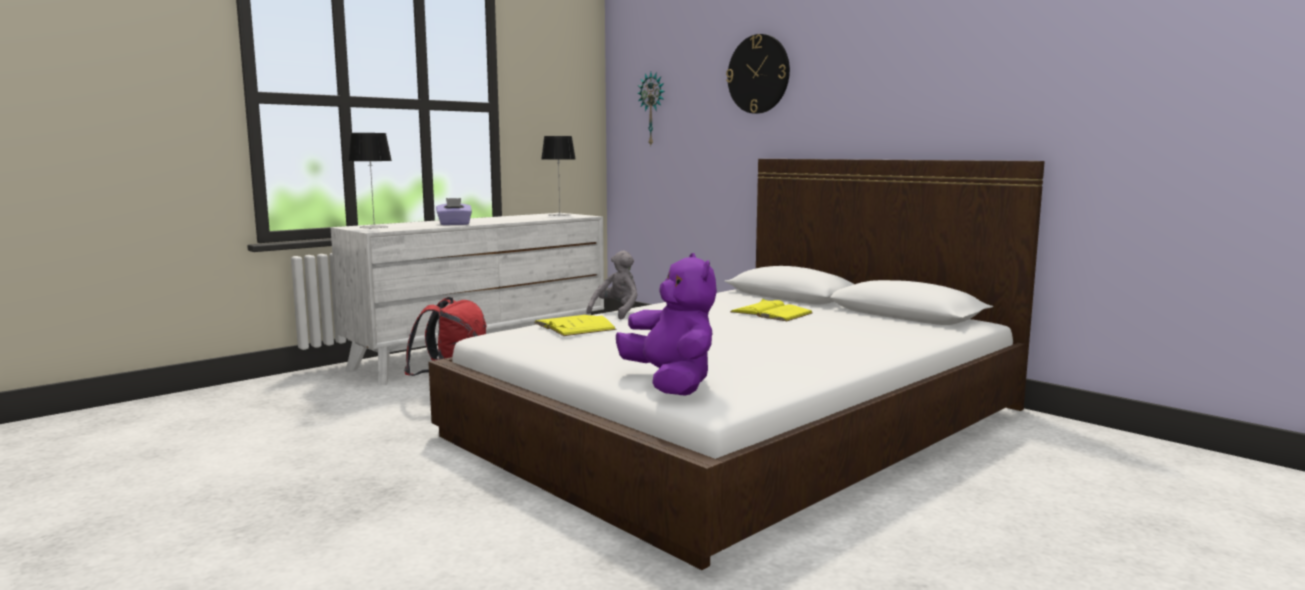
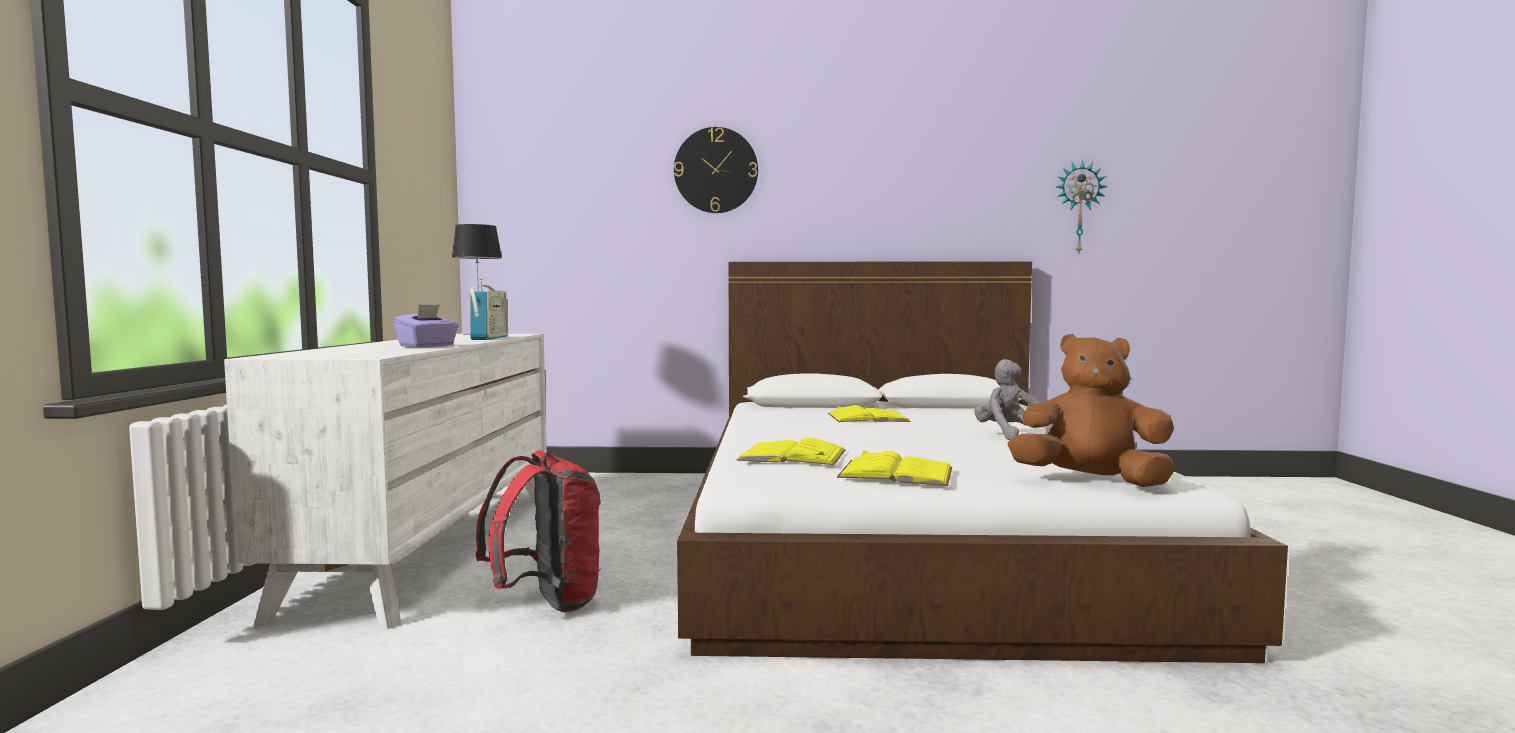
camera: 45 degrees left, 5 degrees down
(374, 227) = (323, 354): table lamp -> none
(535, 219) = (489, 338): none -> radio
(578, 348) = (896, 472): none -> yellow book
(617, 312) = (749, 439): grey plush toy -> grey plush toy (1010, 436)
(653, 109) = (549, 202): wall clock -> wall clock (1079, 208)
(671, 383) = (1090, 481): purple plush toy -> brown plush toy

